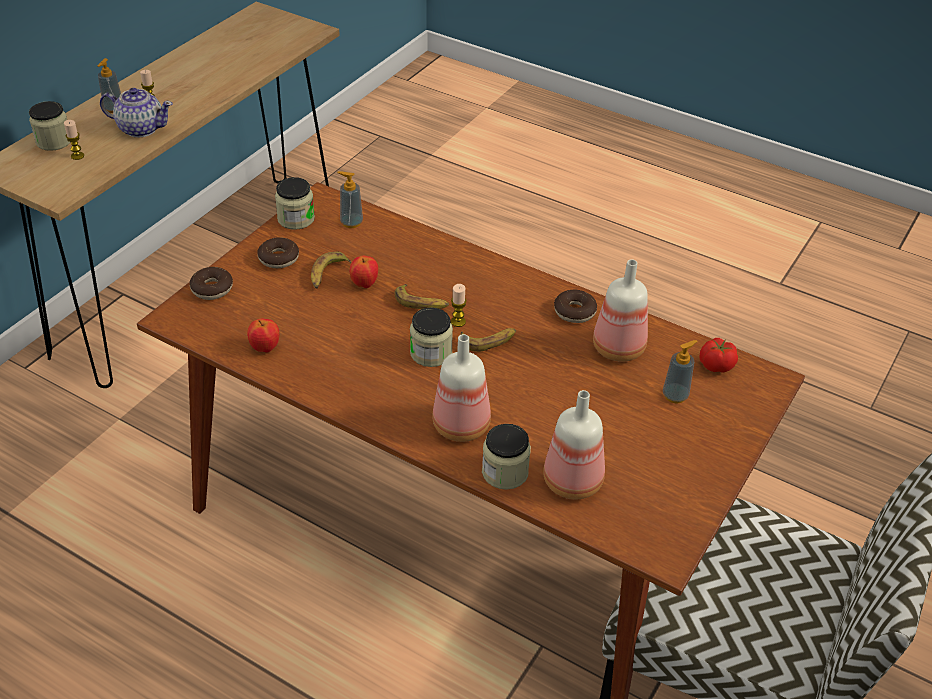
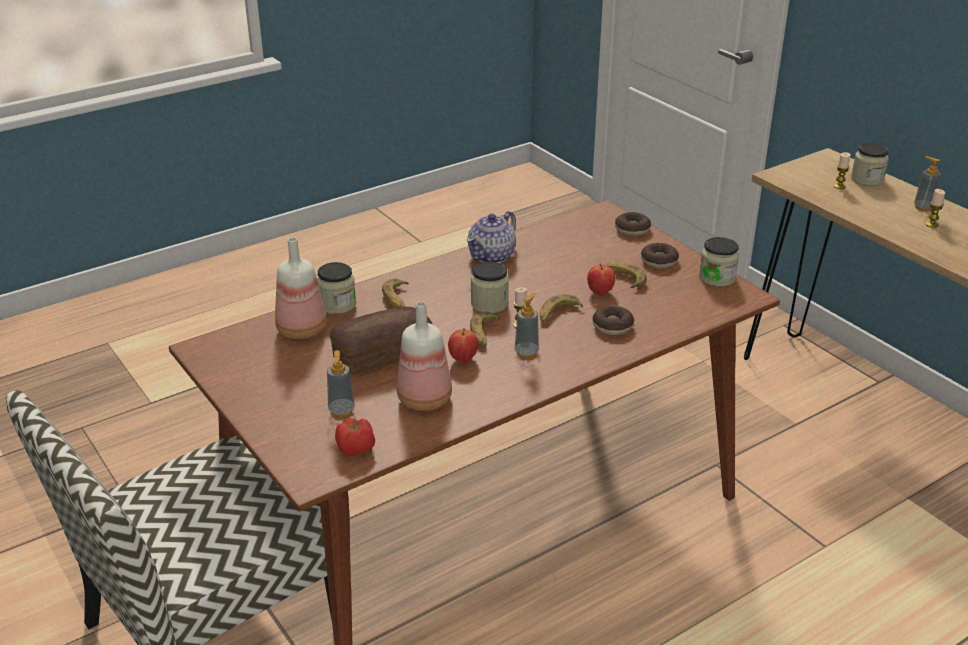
camera: 115 degrees right, 10 degrees down
(140, 128) = (883, 215): teapot -> teapot (492, 256)
(265, 348) = (545, 239): apple -> apple (463, 359)
(351, 222) = (699, 303): soap dispenser -> soap dispenser (526, 352)
(463, 426) = (397, 299): bottle -> banana
(573, 399) = (383, 355): none -> bread
(574, 312) = (492, 390): donut -> donut (612, 326)

